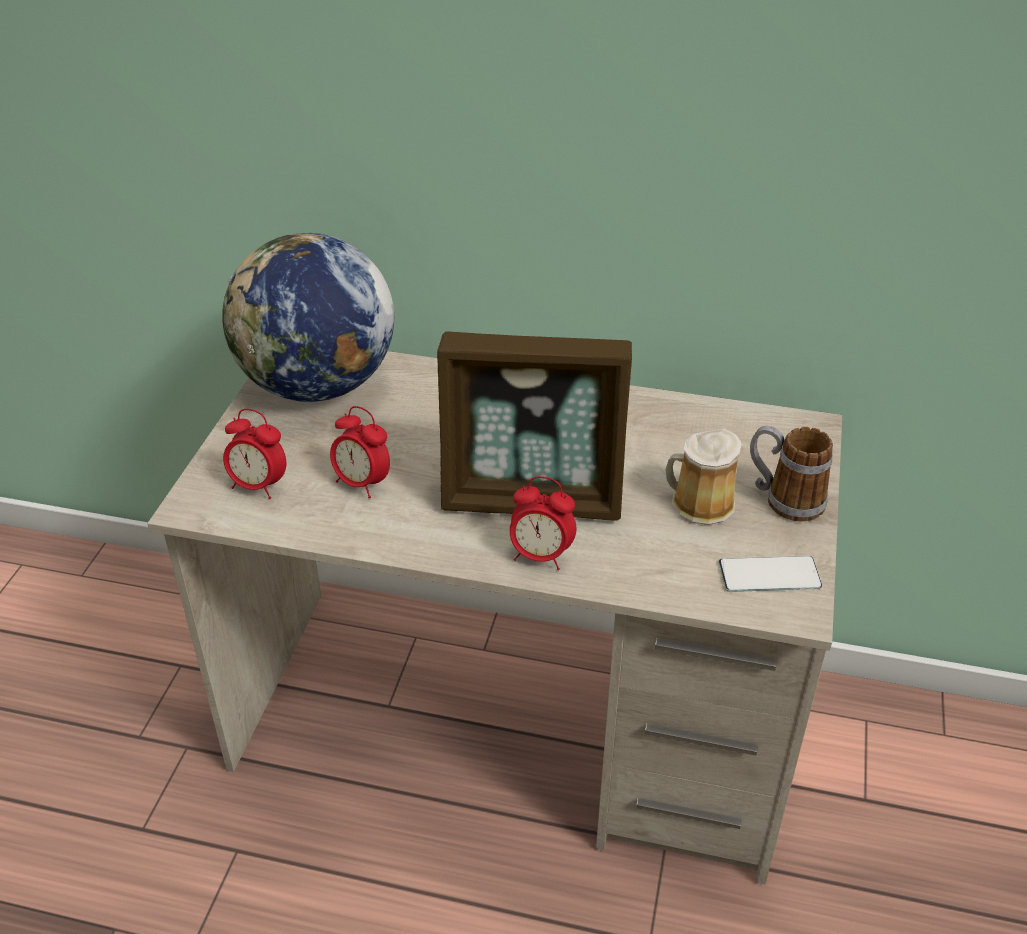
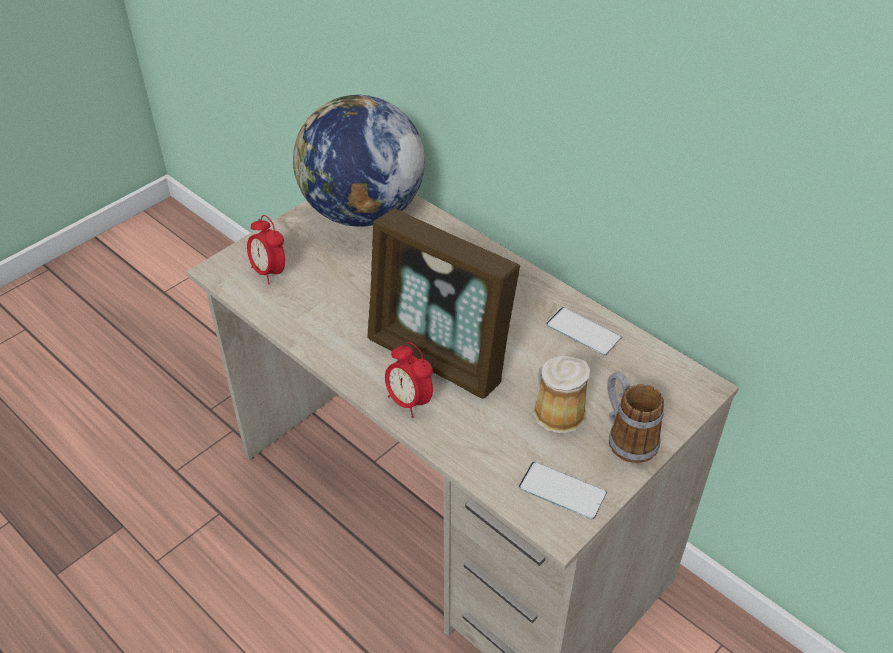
camera: 30 degrees right, 5 degrees up
(362, 483) = (334, 297): alarm clock -> none
(658, 419) = (583, 331): none -> phone

